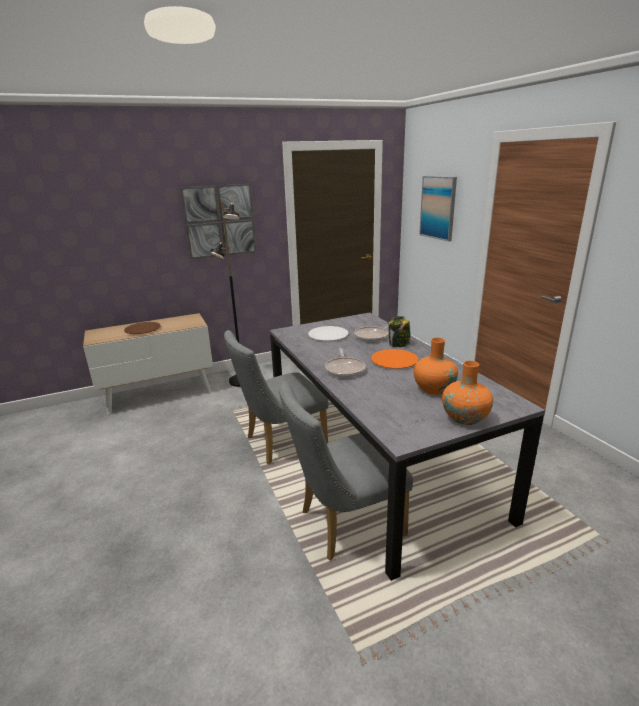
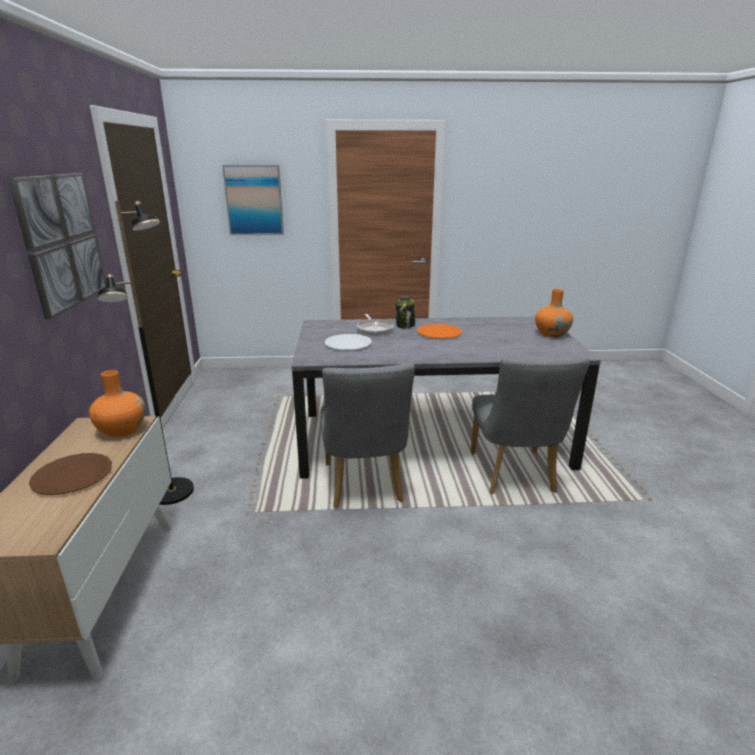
camera: 70 degrees left, 0 degrees up
(345, 369) = (443, 350): frying pan -> none
(434, 389) = (503, 332): orange vase -> orange vase (122, 430)

